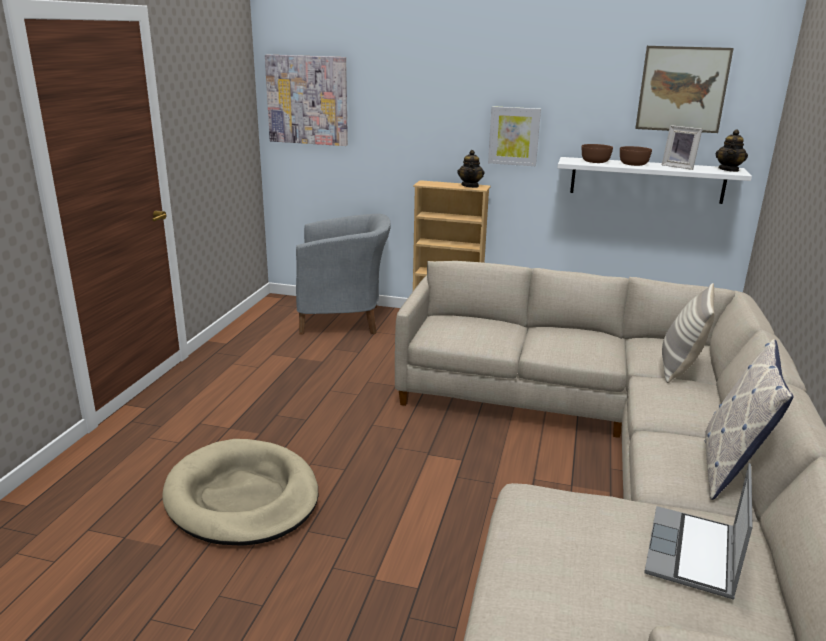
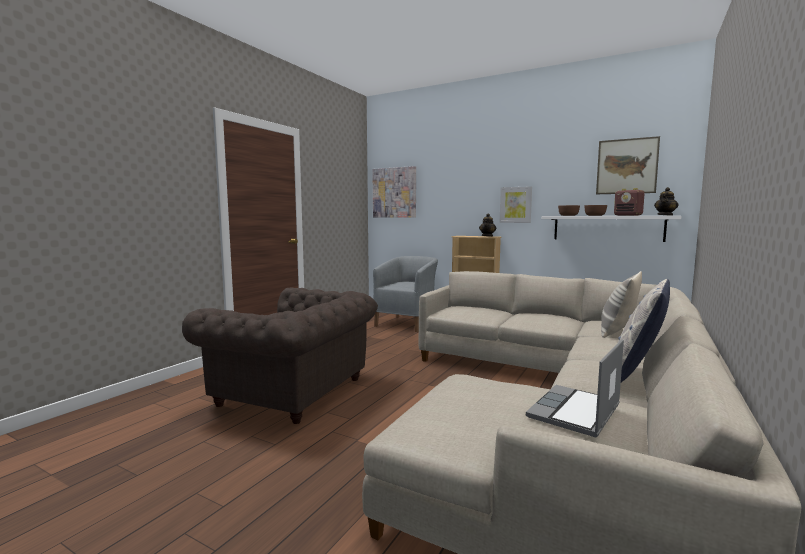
camera: 15 degrees right, 15 degrees down
(242, 497) = (296, 393): beige dog bed -> brown armchair
(344, 319) = (407, 323): grey armchair -> grey armchair turned 75 degrees counterclockwise
(679, 166) = (628, 215): picture frame -> radio

